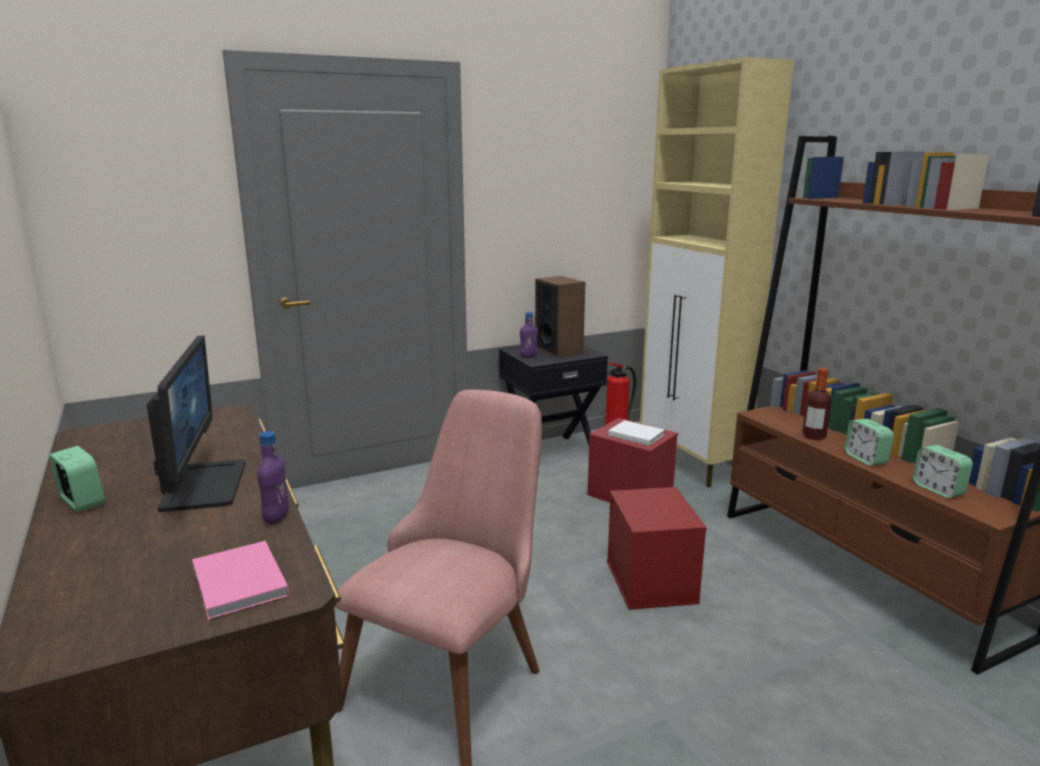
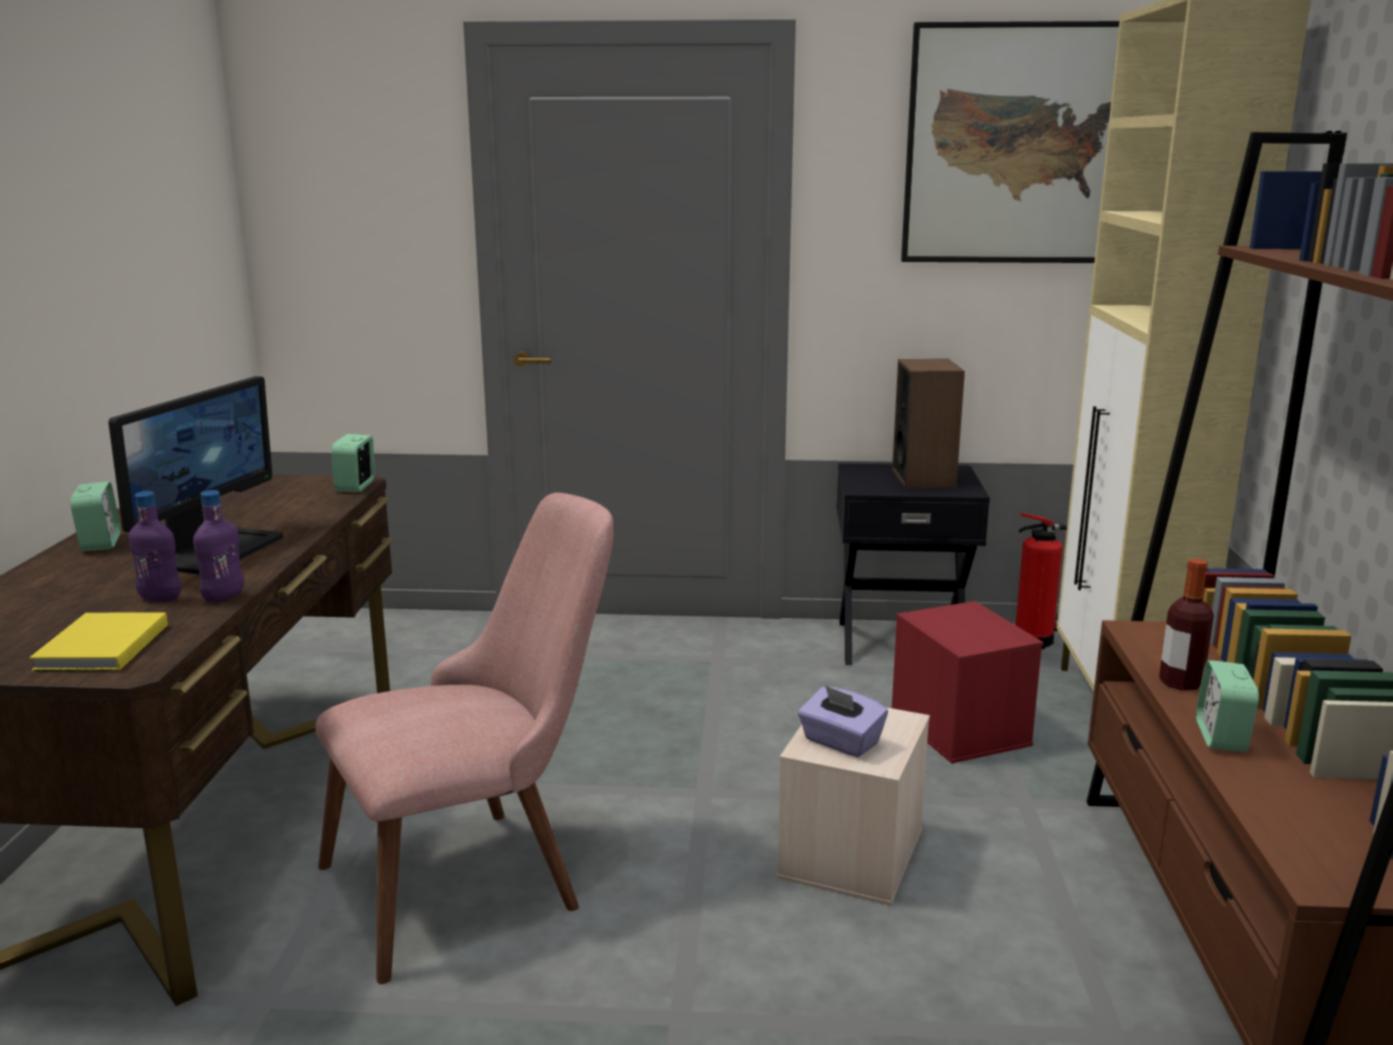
camera: 30 degrees right, 0 degrees up
(238, 585) = (99, 648): pink book -> yellow book
(528, 356) = (862, 480): purple bottle -> purple bottle (160, 598)
(588, 145) = (1021, 145): none -> picture
(635, 434) = (966, 629): white book -> none
(652, 582) = (852, 855): red storage box -> beige storage box
(654, 515) = (840, 742): none -> purple tissue box
(938, 489) = (1283, 815): alarm clock -> alarm clock (356, 486)

